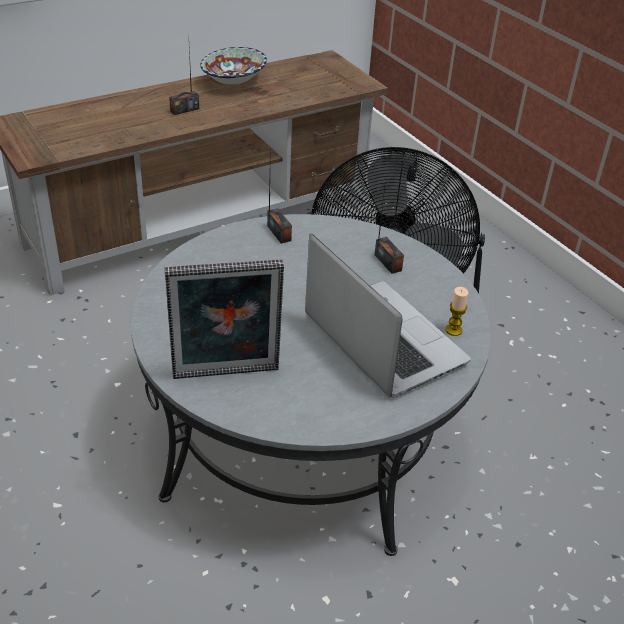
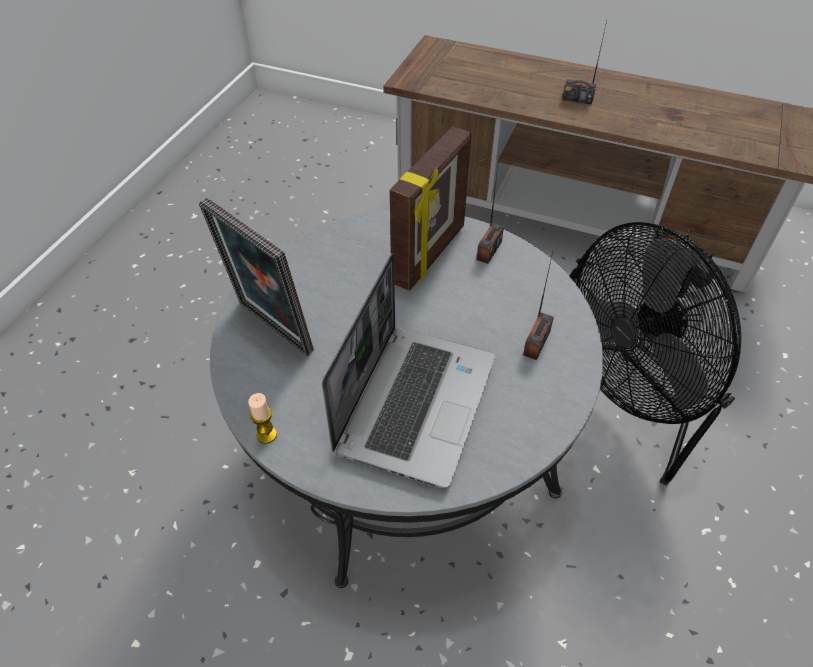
camera: 55 degrees right, 10 degrees up
(234, 82) = (664, 95): bowl -> none
(249, 259) = (430, 255): none -> picture frame
(453, 330) = (488, 450): candle -> candle (266, 435)

